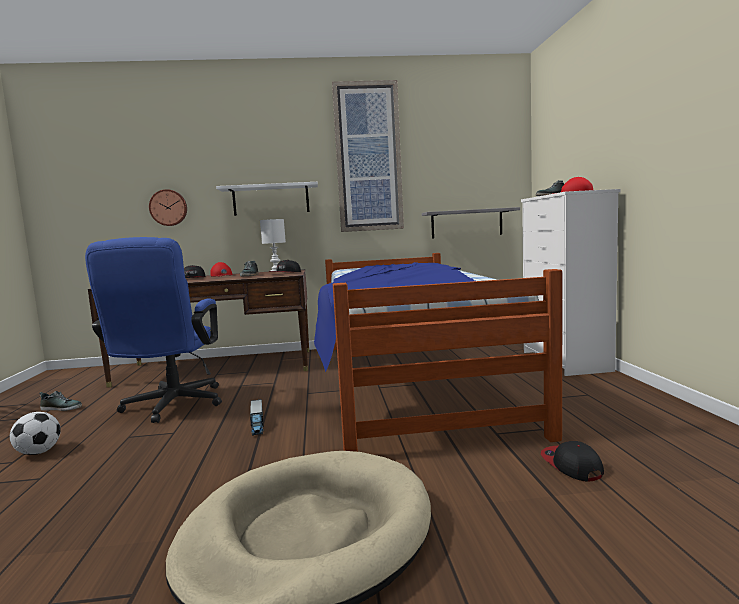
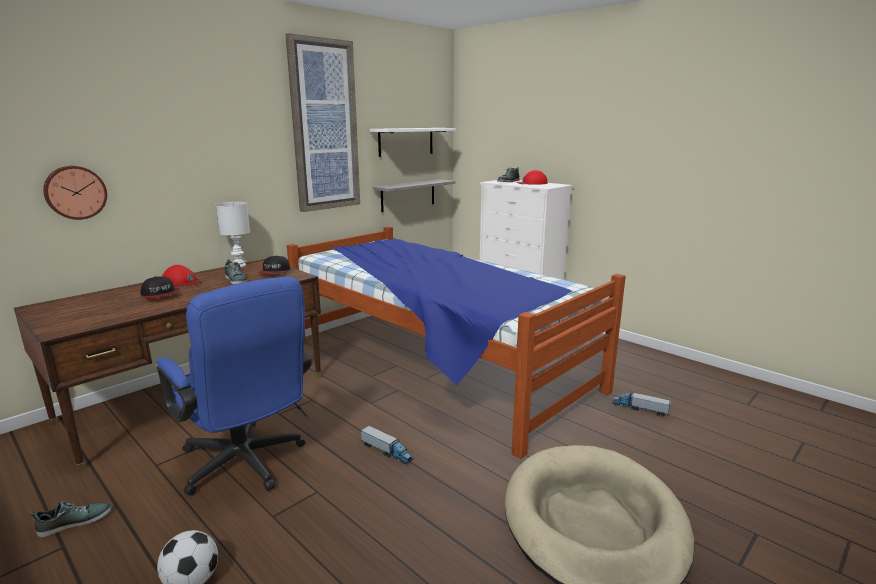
camera: 40 degrees left, 10 degrees up
(271, 200) = (220, 177): white shelf -> white shelf (406, 141)
(571, 465) = (640, 409): cap -> toy truck

